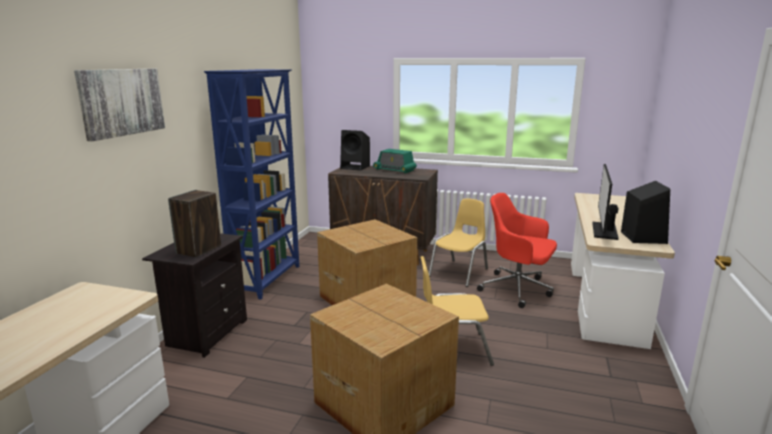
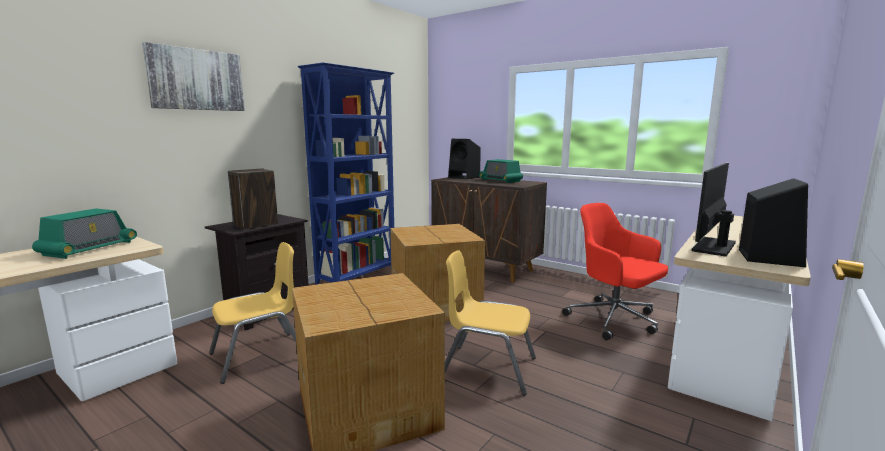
camera: 20 degrees right, 5 degrees down
(78, 308) = (89, 248): none -> radio
(459, 273) = (554, 295): yellow chair -> yellow chair (259, 356)

